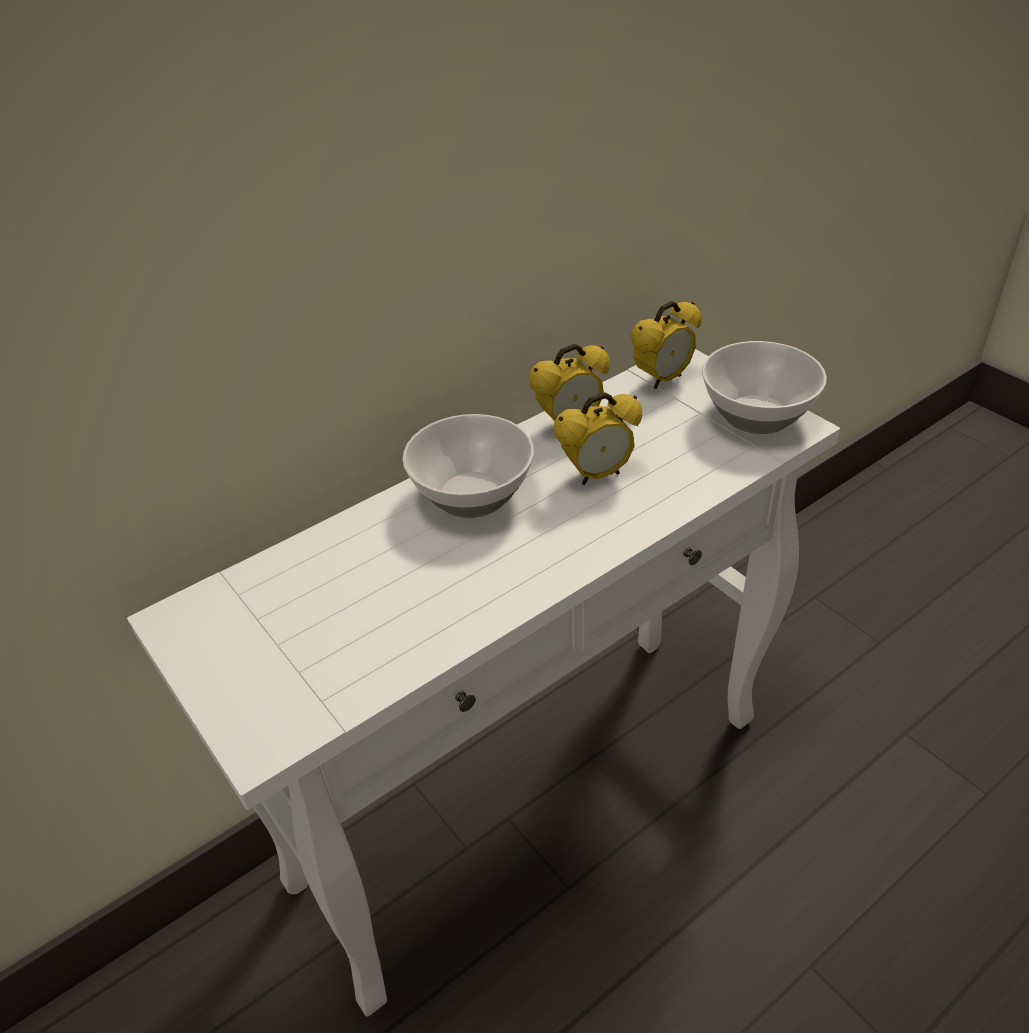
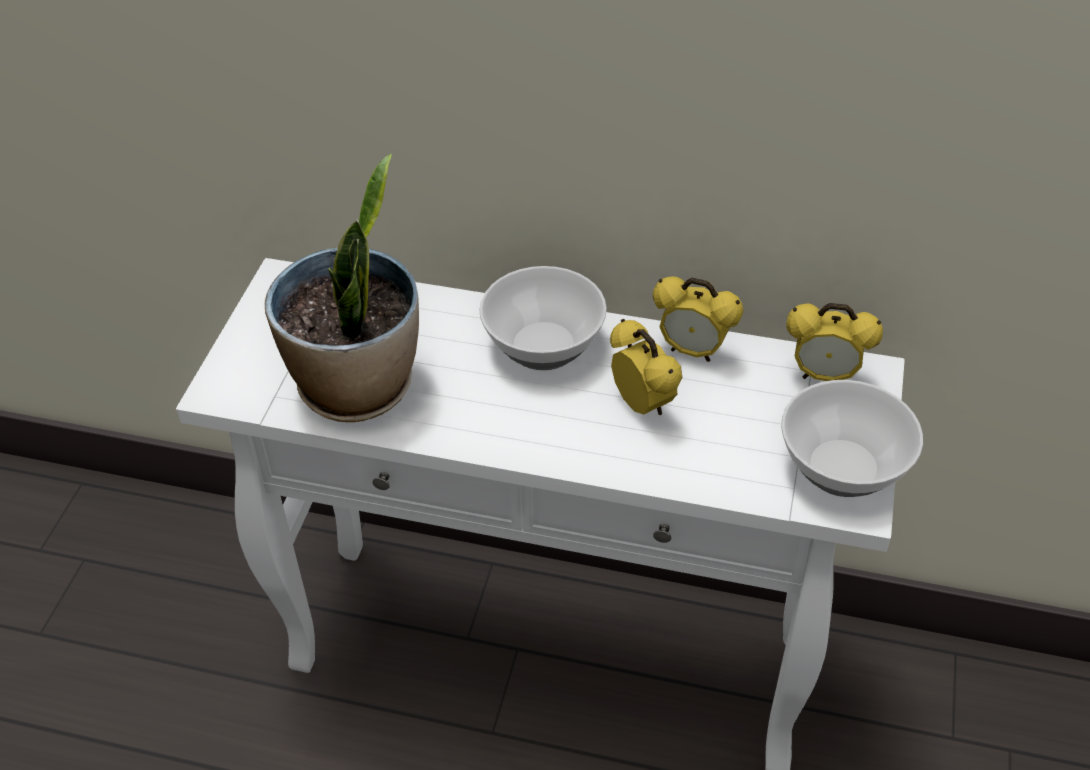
camera: 50 degrees right, 5 degrees up
(382, 632) = (358, 387): none -> potted plant
(597, 475) = (642, 405): alarm clock -> alarm clock turned 150 degrees counterclockwise

